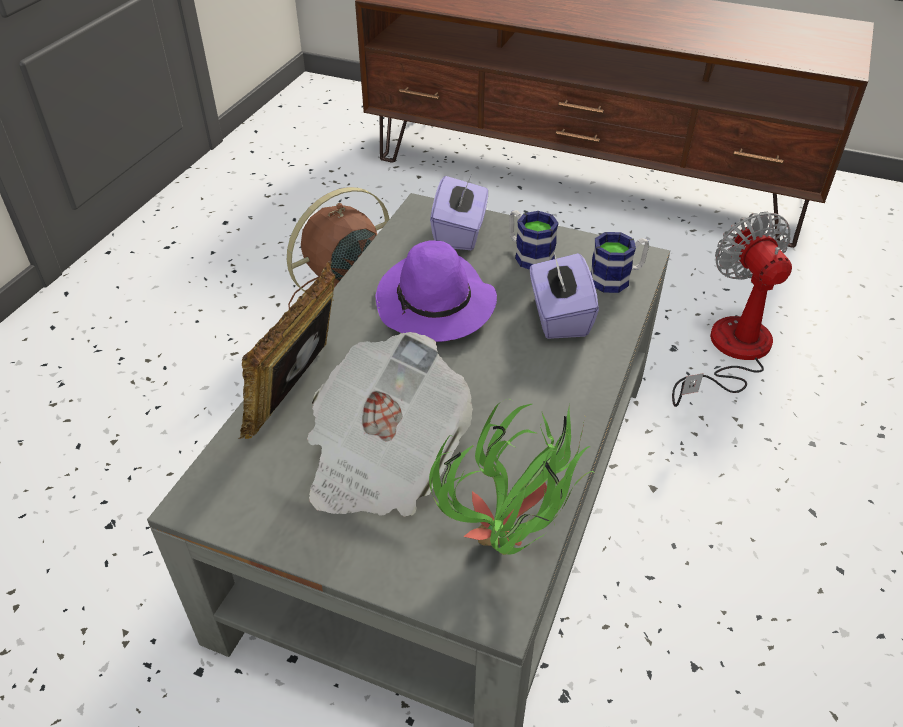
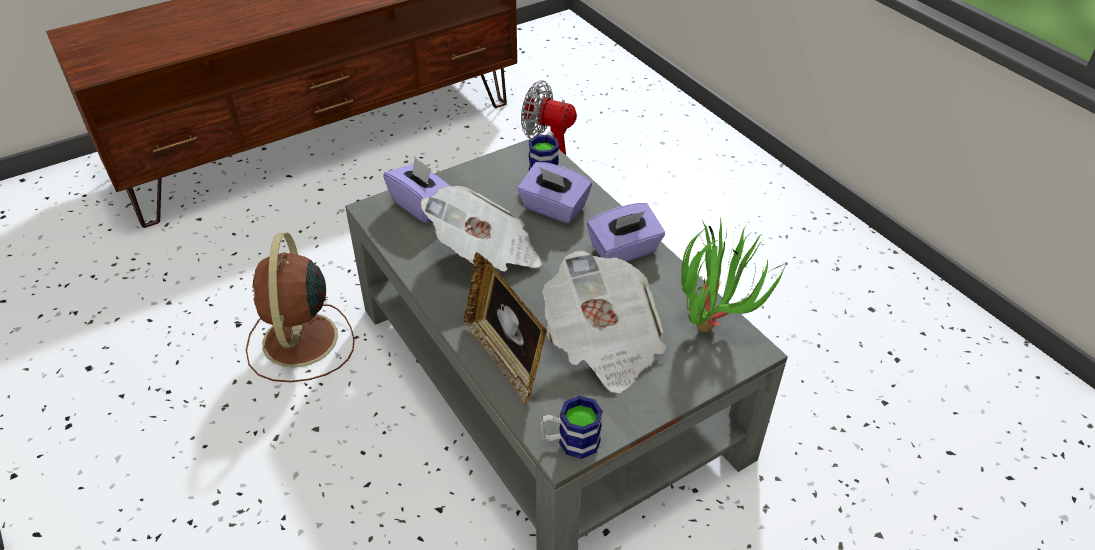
camera: 55 degrees left, 0 degrees up
(436, 305) = (485, 253): purple hat -> newspaper
(528, 255) = (481, 189): mug -> mug (570, 442)
(552, 404) = (624, 251): none -> purple tissue box

